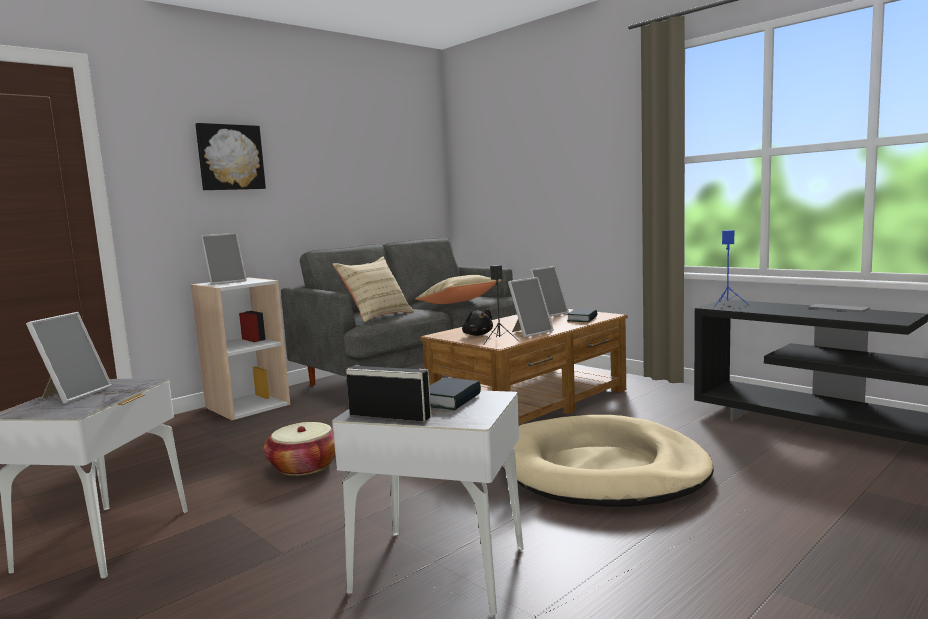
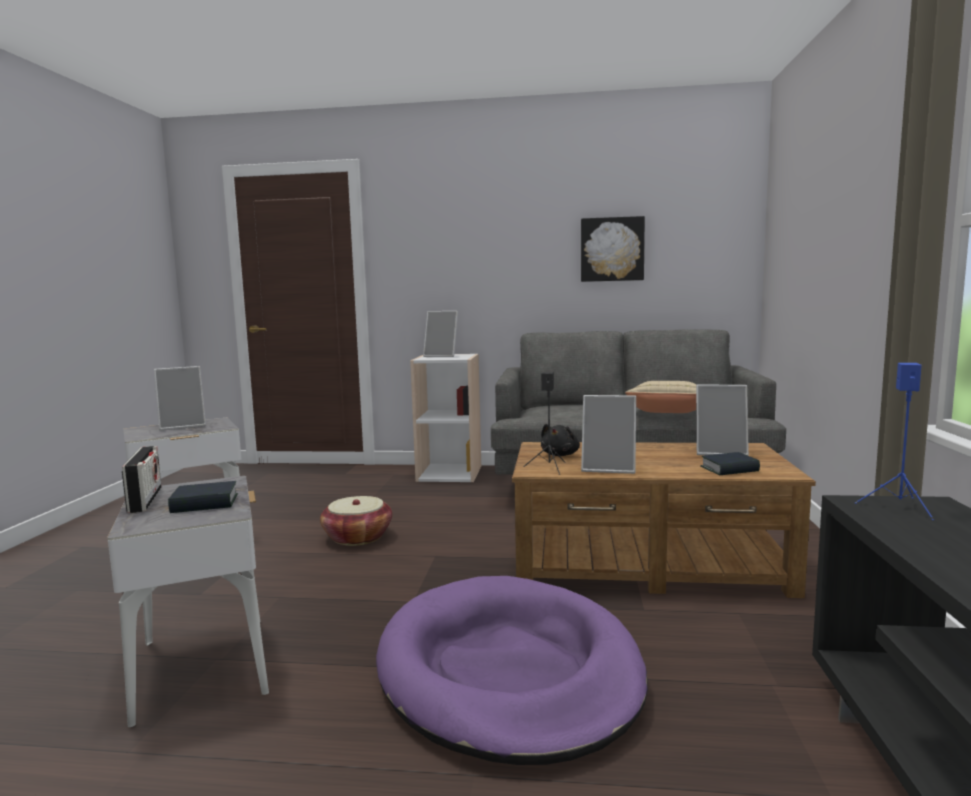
camera: 50 degrees right, 0 degrees up
(230, 157) = (470, 238): picture -> picture (612, 249)
(377, 316) = (552, 412): beige pillow -> none
(601, 469) = (509, 671): beige dog bed -> purple dog bed

